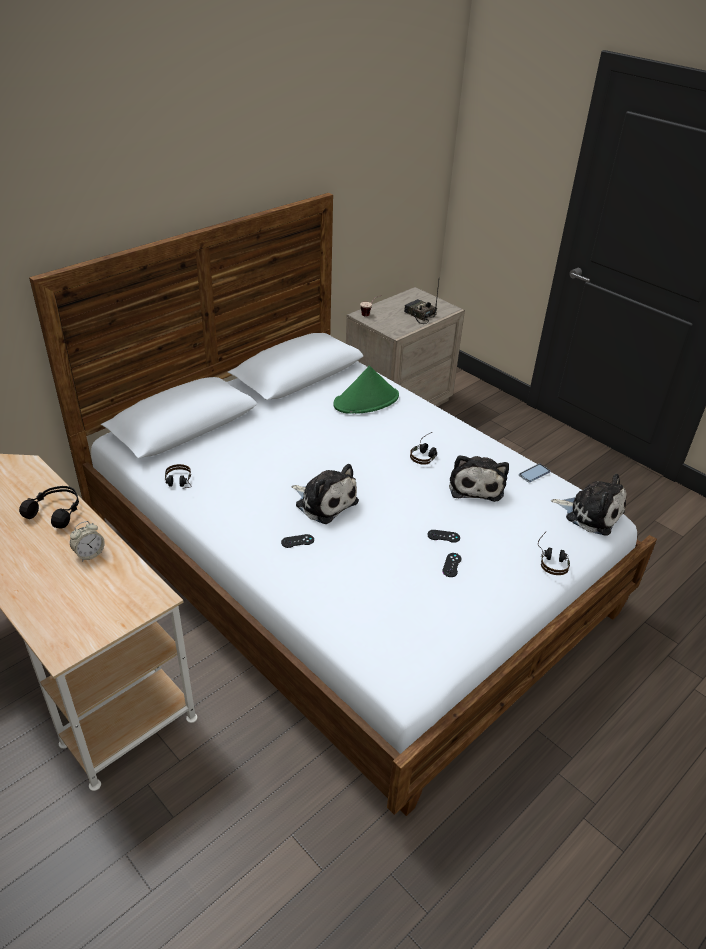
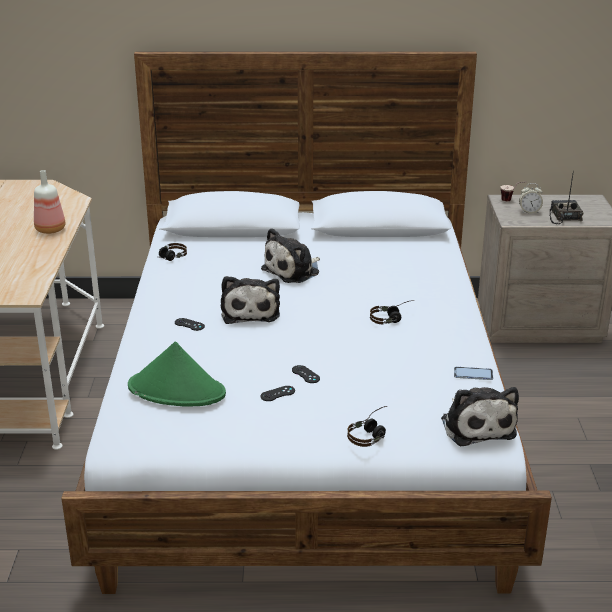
camera: 45 degrees right, 10 degrees down
(56, 511) = (51, 230): black headphones -> bottle
(89, 554) = (32, 258): alarm clock -> alarm clock (529, 212)
(366, 401) = (406, 264): green hat -> green hat (177, 390)
(476, 485) = (399, 357): plush toy -> plush toy (293, 271)

